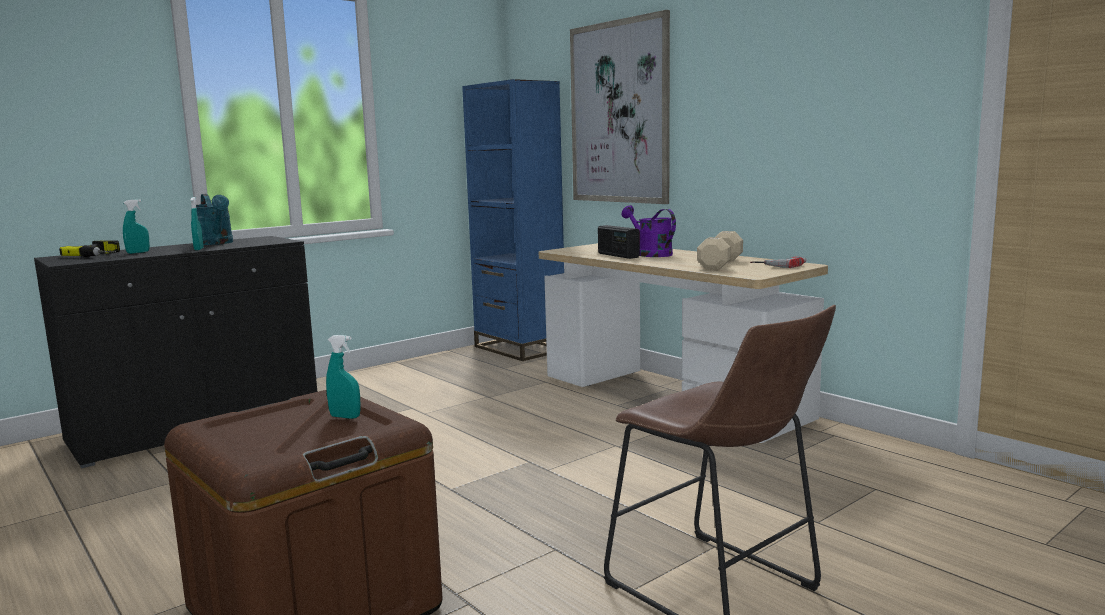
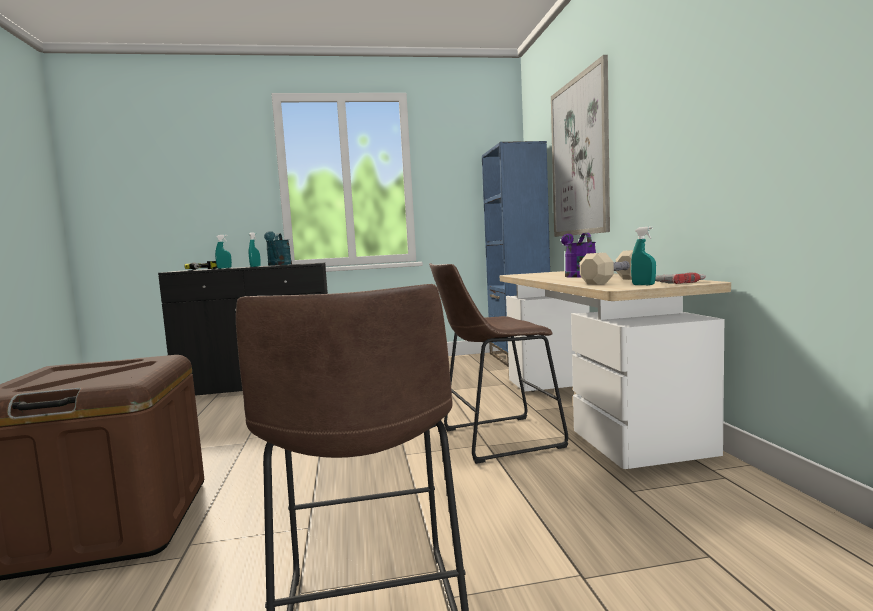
camera: 30 degrees right, 5 degrees down
(345, 417) = (121, 373): turquoise spray bottle -> turquoise spray bottle (643, 285)
(617, 439) = (495, 439): none -> brown stool
(618, 255) = (547, 276): radio -> none

